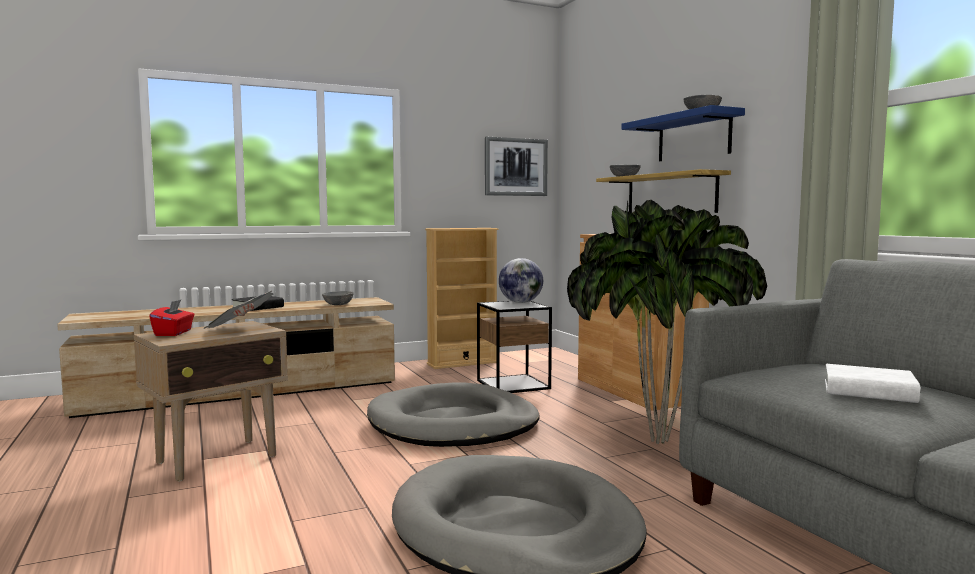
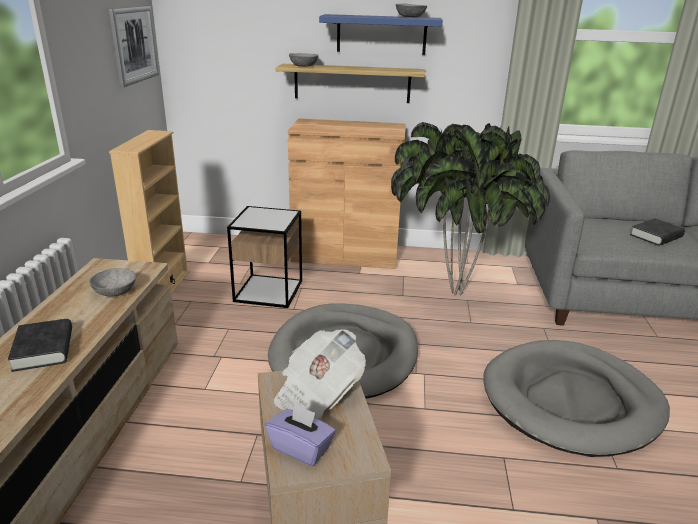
camera: 60 degrees left, 20 degrees up
(173, 333) = (301, 448): red tissue box -> purple tissue box
(520, 302) = (259, 212): globe -> none
(868, 391) = (656, 236): white book -> black book

